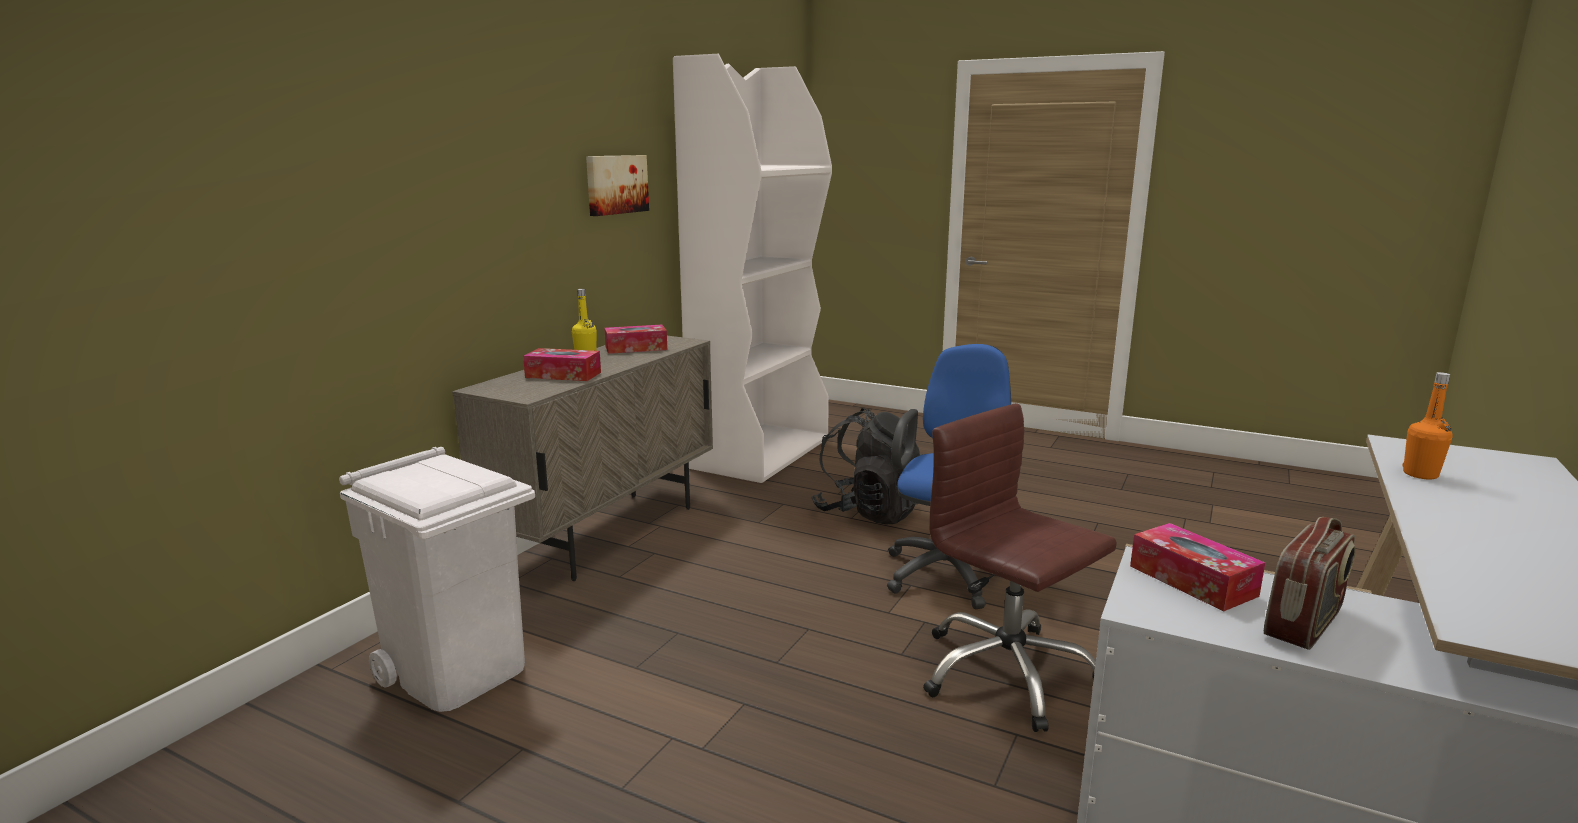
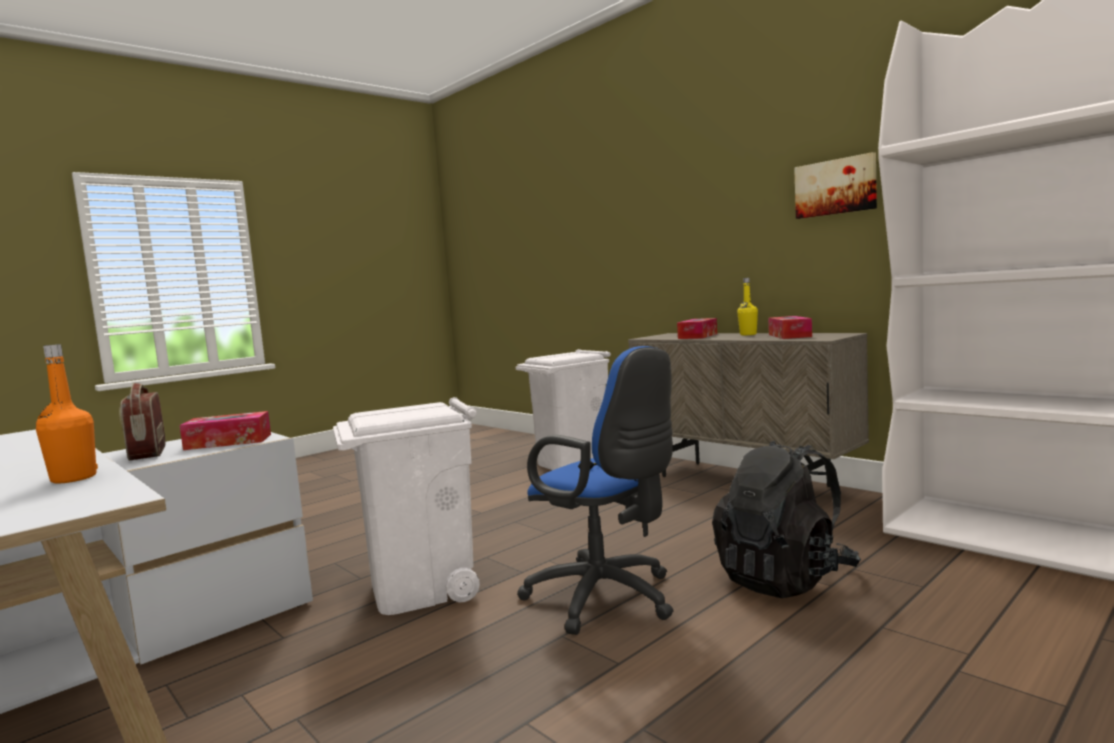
camera: 110 degrees right, 10 degrees down
(1006, 673) = (421, 589): brown office chair -> white trash can

